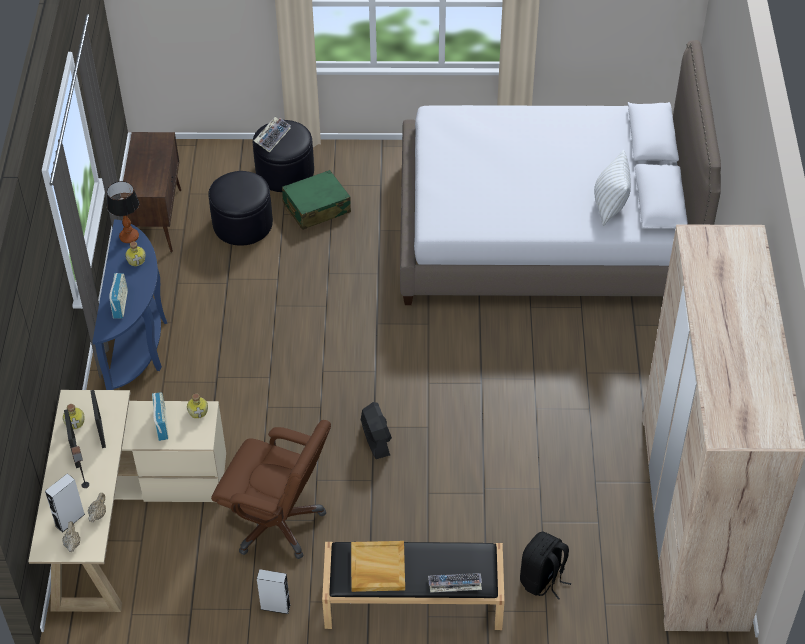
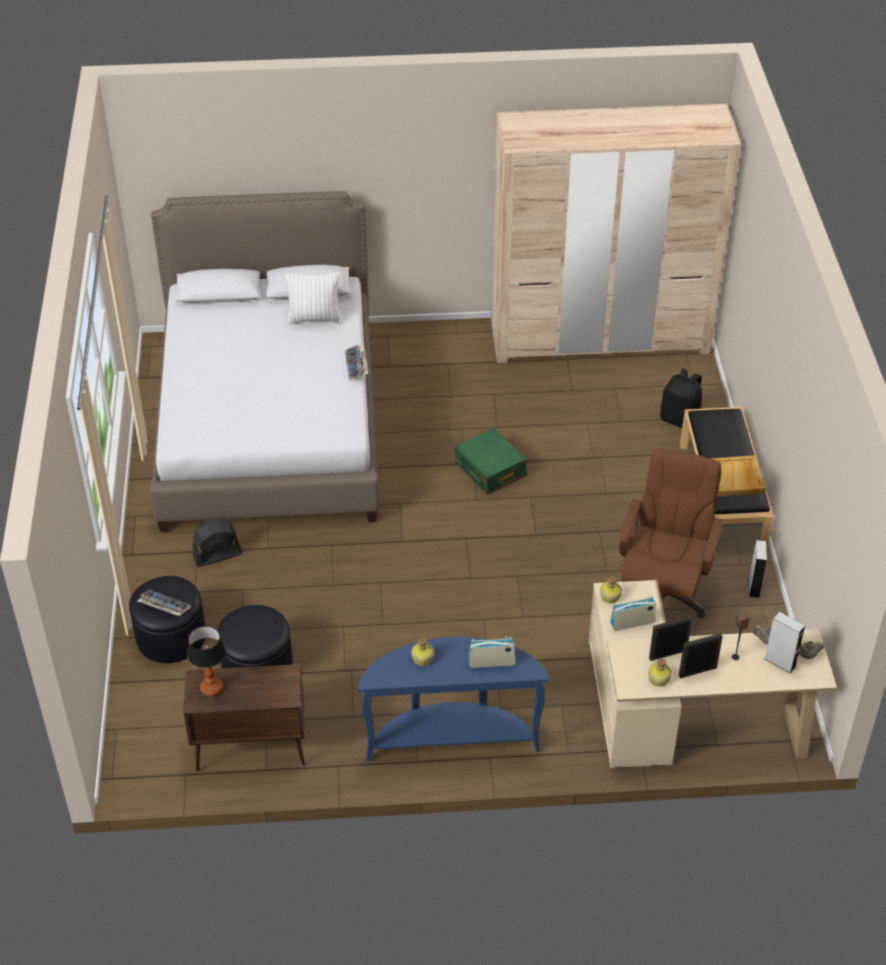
camera: 95 degrees left, 5 degrees down
(129, 237) = (386, 670): table lamp -> table lamp (211, 688)
(316, 208) = (232, 603): green suitcase -> green suitcase (490, 470)
(375, 439) = (551, 532): black fan -> black fan (217, 555)
(454, 586) = (741, 431): keyboard -> keyboard (357, 366)

